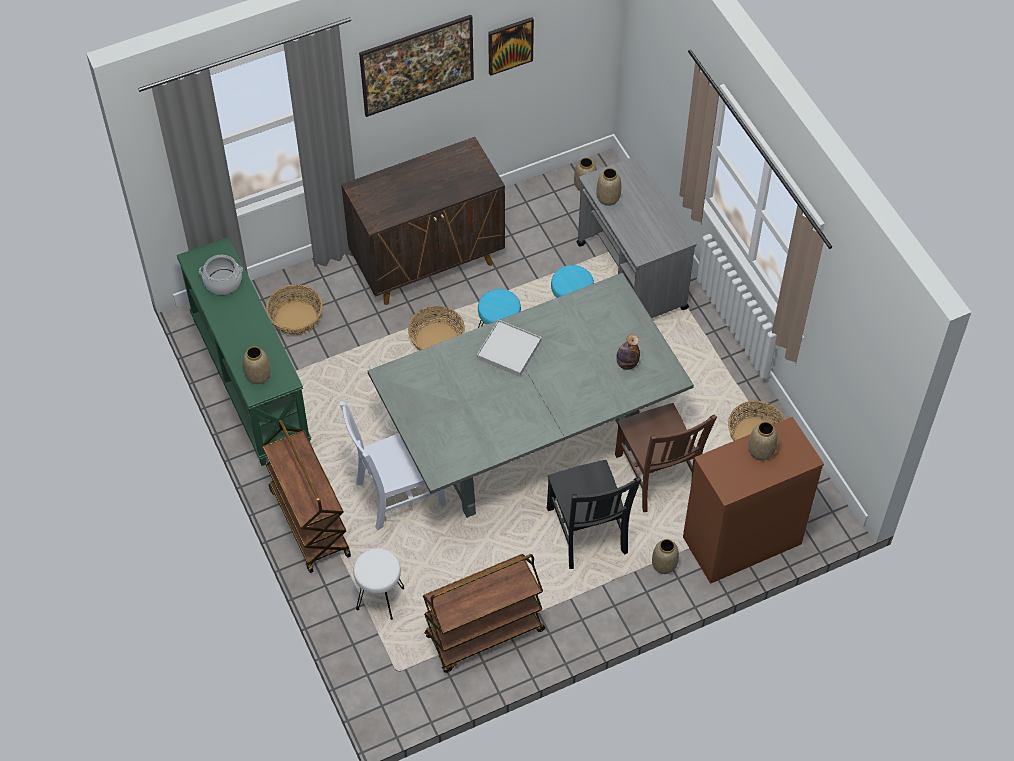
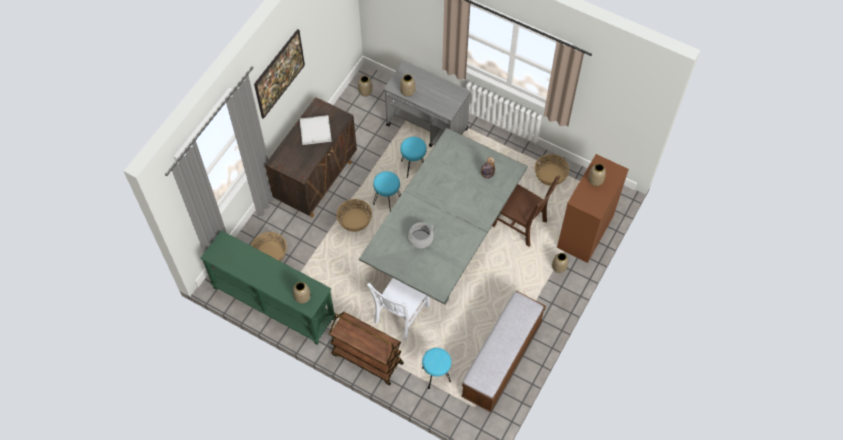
camera: 35 degrees left, 5 degrees up
(223, 281) = (239, 257): cooking pot -> cooking pot (420, 238)
(380, 599) = (436, 375): white stool -> turquoise stool
(484, 634) = (501, 359): brown cart -> bench
(508, 350) = (422, 203): white tray -> white tray (315, 131)
(510, 45) = (315, 35): picture -> none
(587, 533) = (510, 274): black chair -> none

